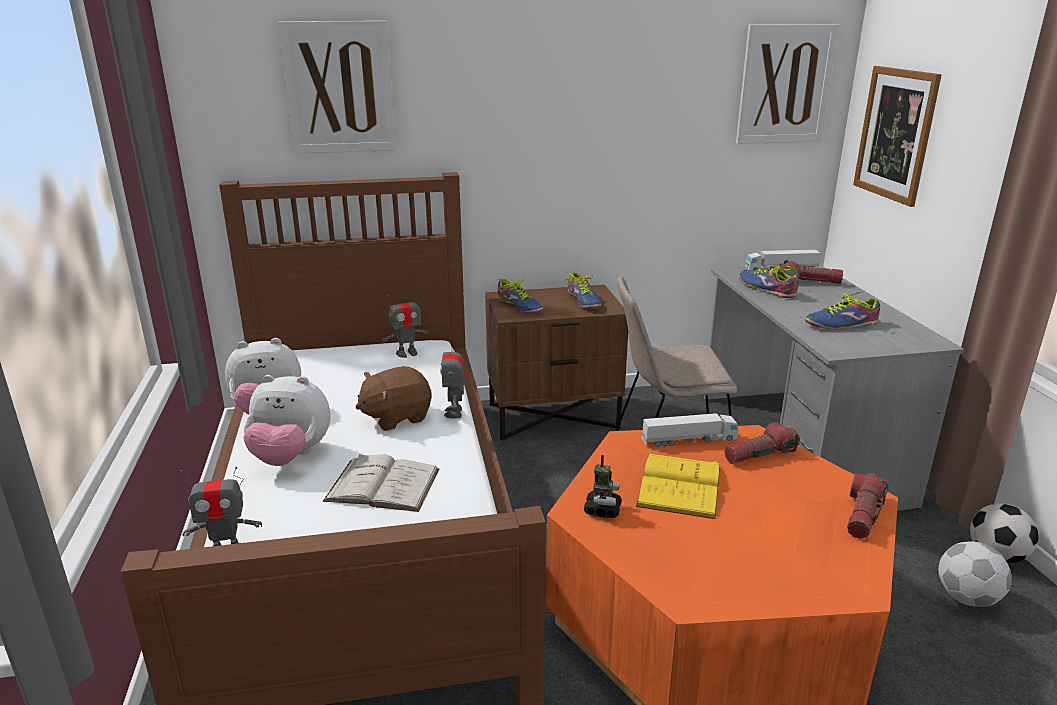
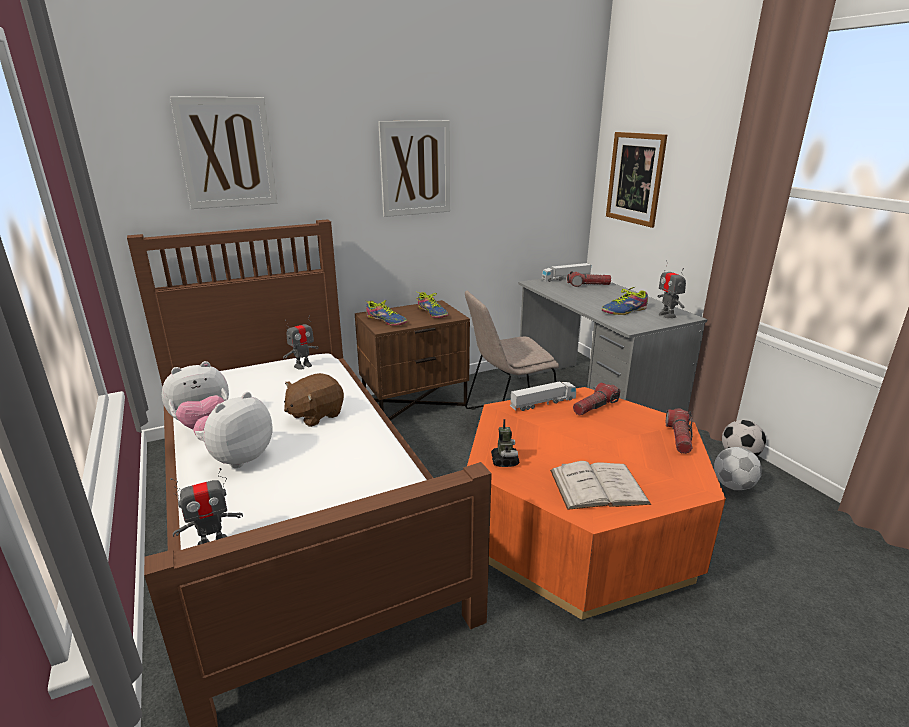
camera: 15 degrees left, 0 degrees up
(290, 457) = (238, 458): plush toy -> plush toy turned 135 degrees clockwise
(383, 485) = (327, 468): white book -> white book (598, 486)
(454, 412) = (361, 405): toy robot -> toy robot (667, 315)
(679, 485) = (551, 435): yellow book -> none
(766, 289) = (563, 292): shoe -> none
(785, 84) = (556, 147): picture -> picture (415, 168)

